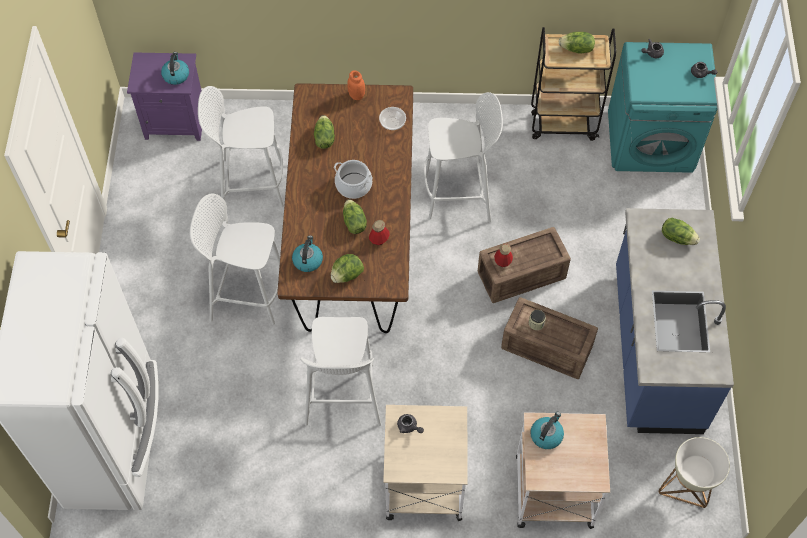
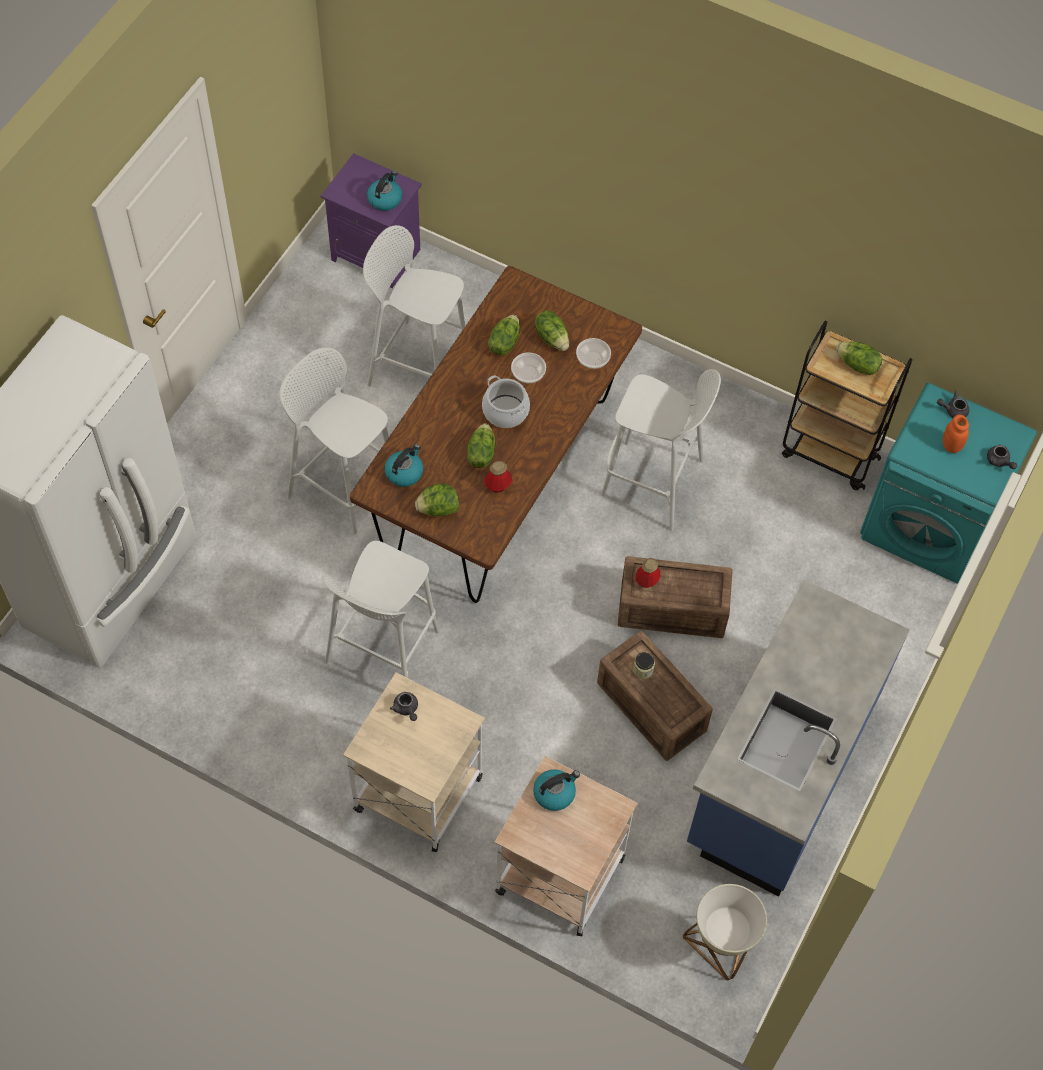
camera: 25 degrees right, 0 degrees up
(353, 153) = (527, 374): none -> bowl
(356, 95) = (570, 309): orange jar -> orange jar (951, 446)
(677, 237) = (844, 641): lettuce -> lettuce (552, 337)

